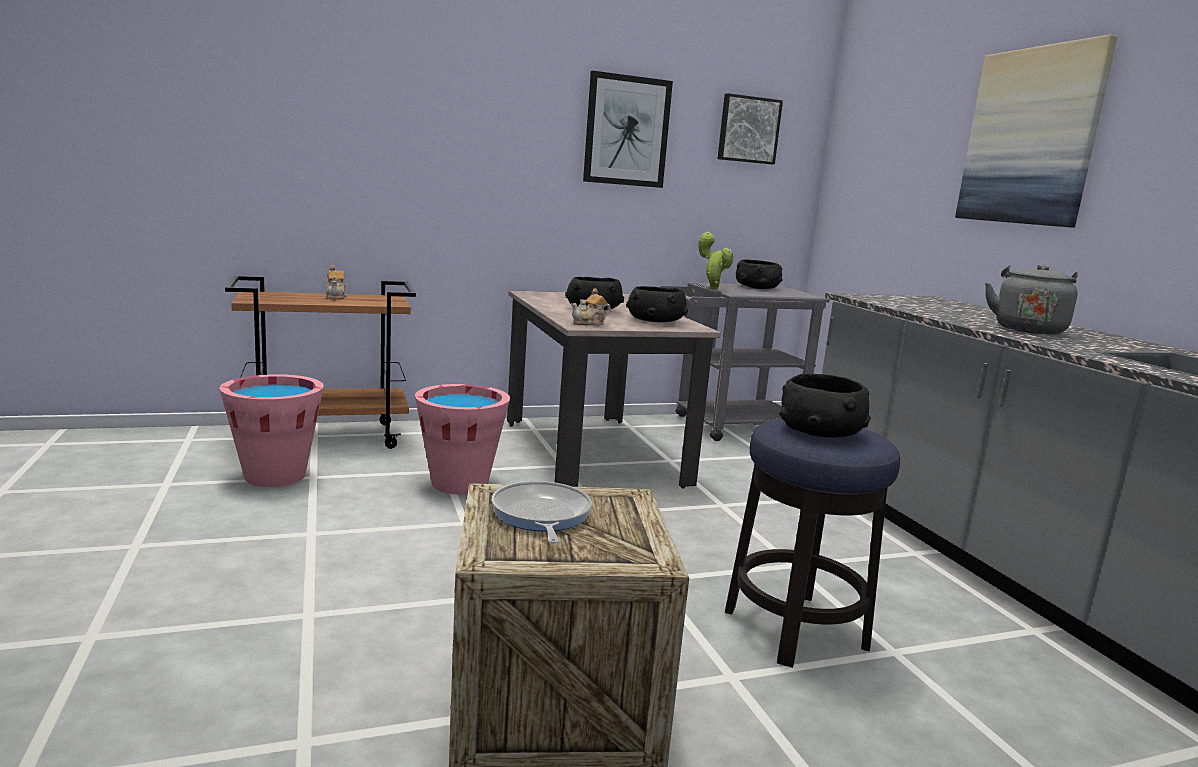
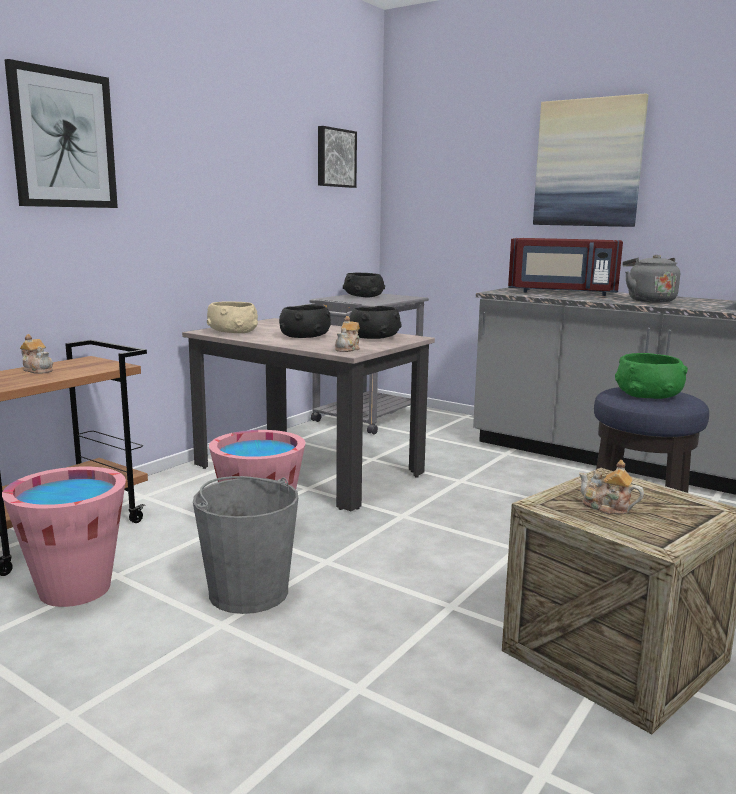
camera: 35 degrees left, 0 degrees up
(368, 520) = (248, 592): none -> grey bucket
(541, 516) = (607, 507): frying pan -> teapot
(547, 296) = (232, 331): none -> beige bowl
(626, 131) = (254, 163): picture -> picture (63, 139)
(712, 288) = (350, 302): potted plant -> none
(821, 431) = (649, 394): black bowl -> green bowl
(944, 307) = (562, 292): none -> red microwave

